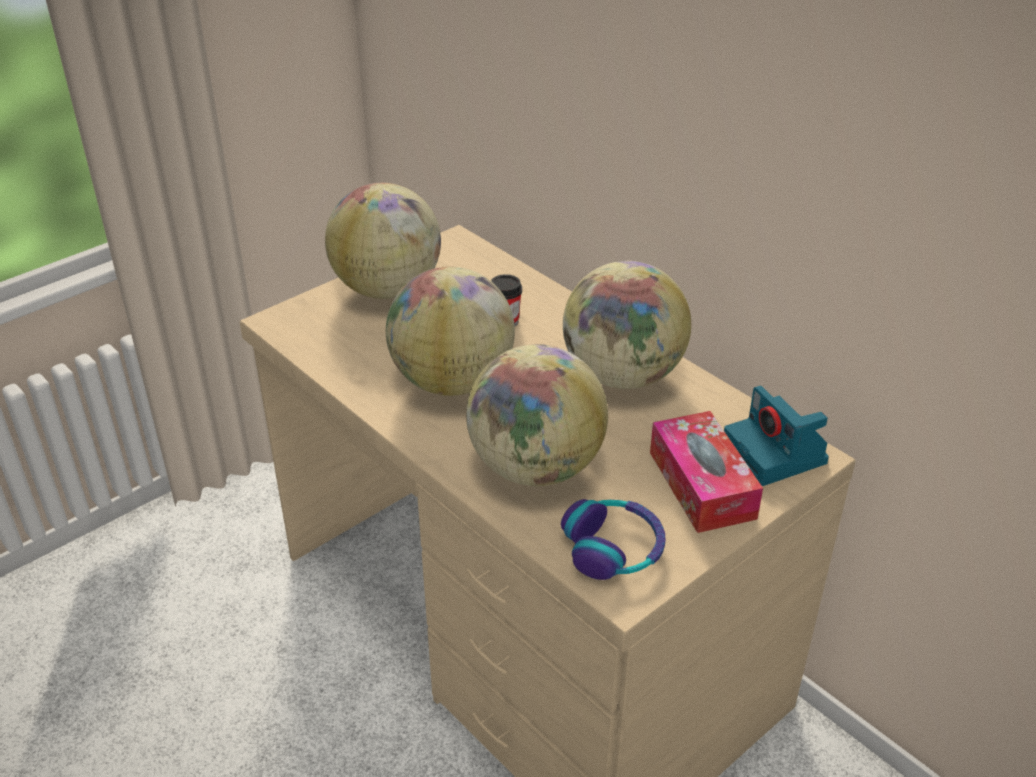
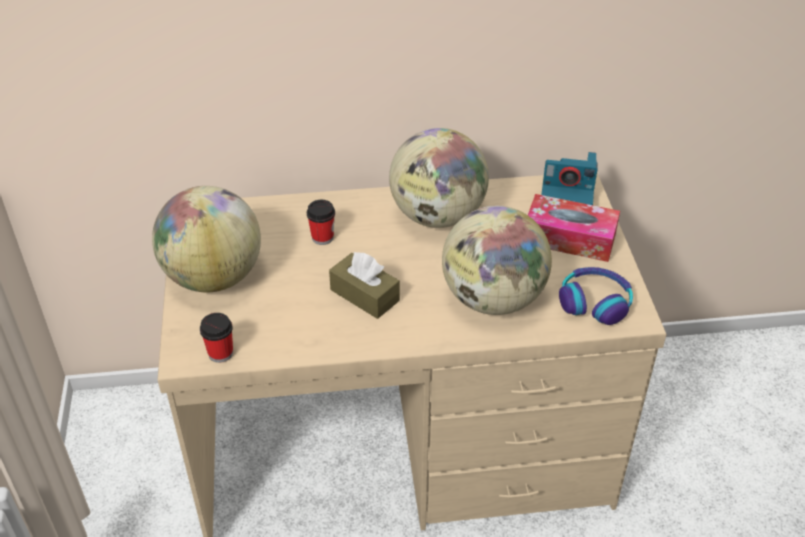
camera: 55 degrees left, 5 degrees up
(297, 336) = (220, 353): none -> cup
(452, 381) = (364, 295): globe -> brown tissue box

